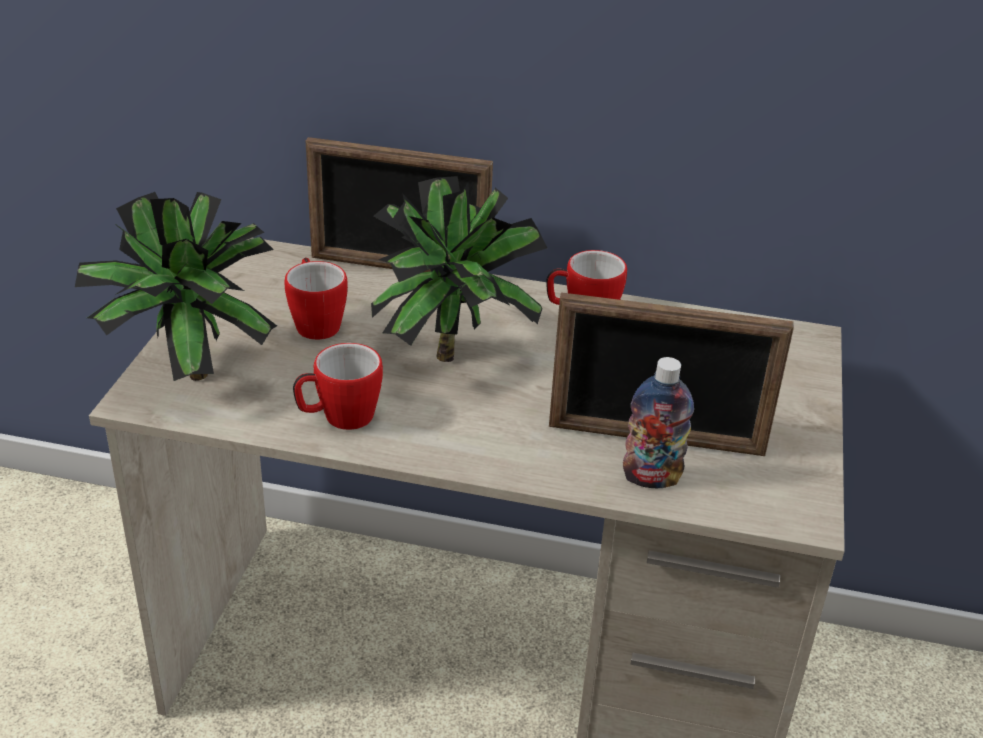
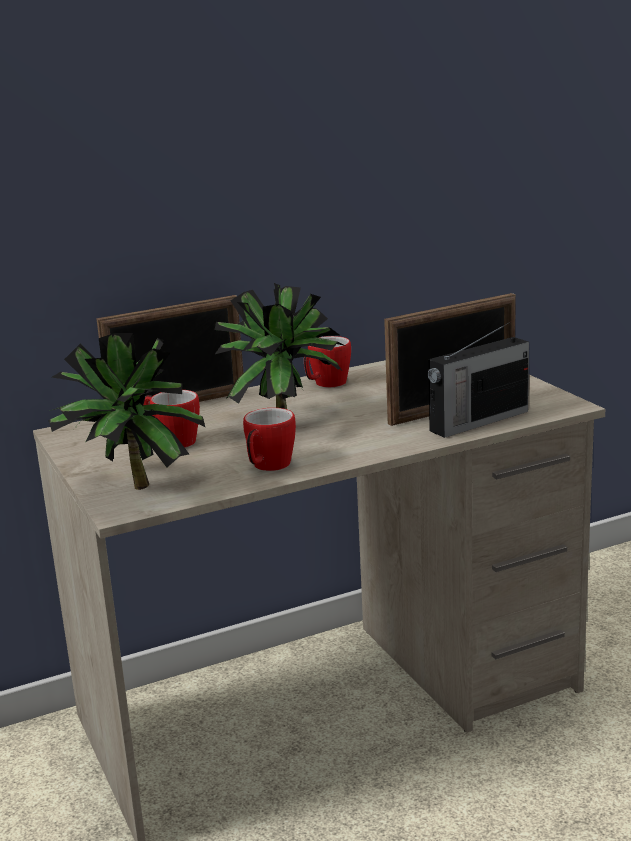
camera: 35 degrees left, 15 degrees down
(651, 478) = (477, 421): bottle -> radio

